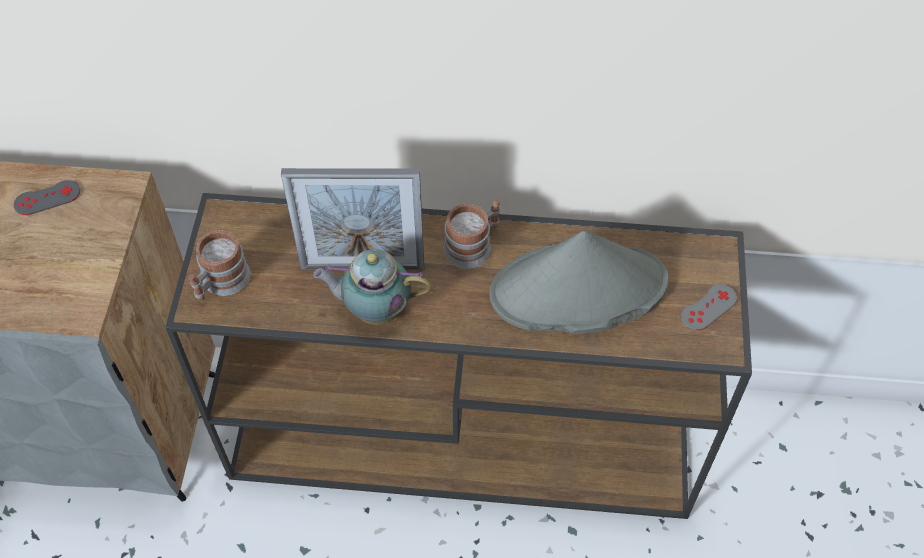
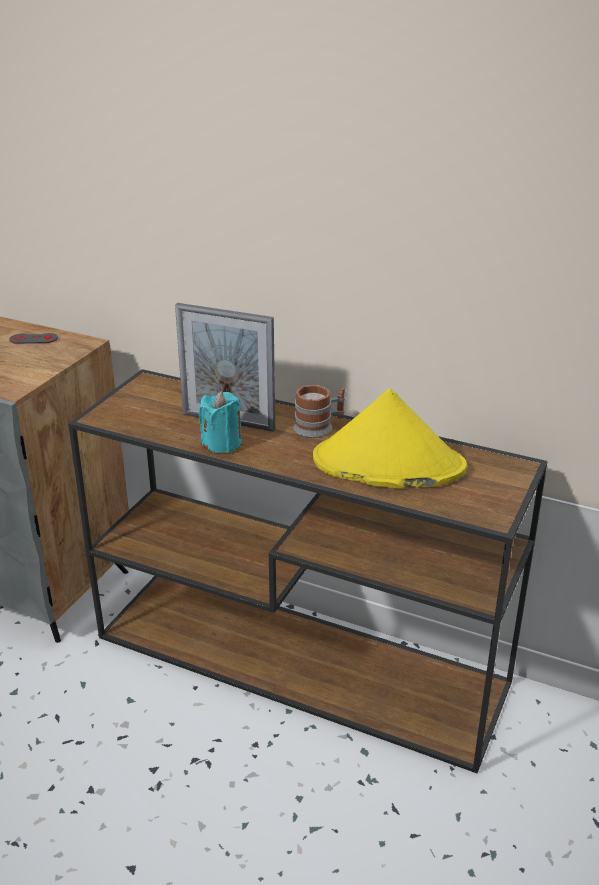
camera: 20 degrees right, 25 degrees down
(220, 282) = (122, 410): mug -> none
(374, 310) = (222, 443): teapot -> turquoise candle
(577, 290) = (387, 464): grey hat -> yellow hat
(709, 307) = (493, 494): grey game controller -> none

